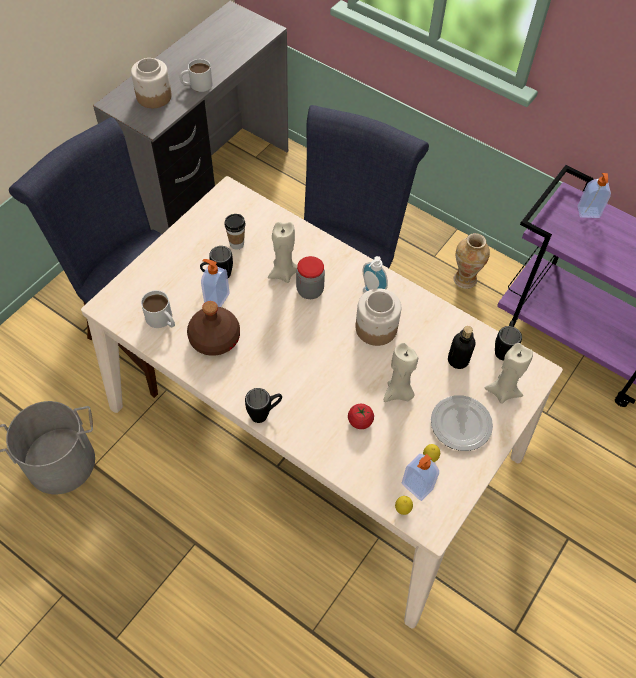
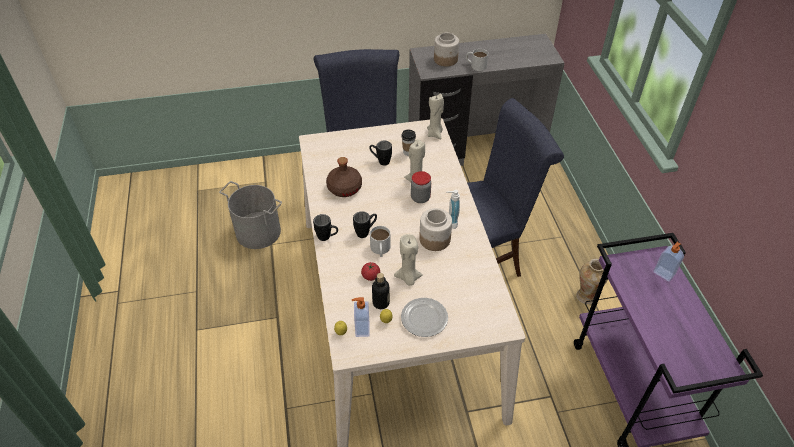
camera: 45 degrees right, 10 degrees down
(162, 320) = (329, 164): white mug -> white mug (380, 250)
(216, 299) = (367, 171): soap dispenser -> none
(458, 360) = (463, 287): bottle -> bottle (381, 303)
(502, 391) = (470, 321): beige candle -> beige candle (435, 134)
(503, 348) = (499, 301): black mug -> black mug (366, 232)

